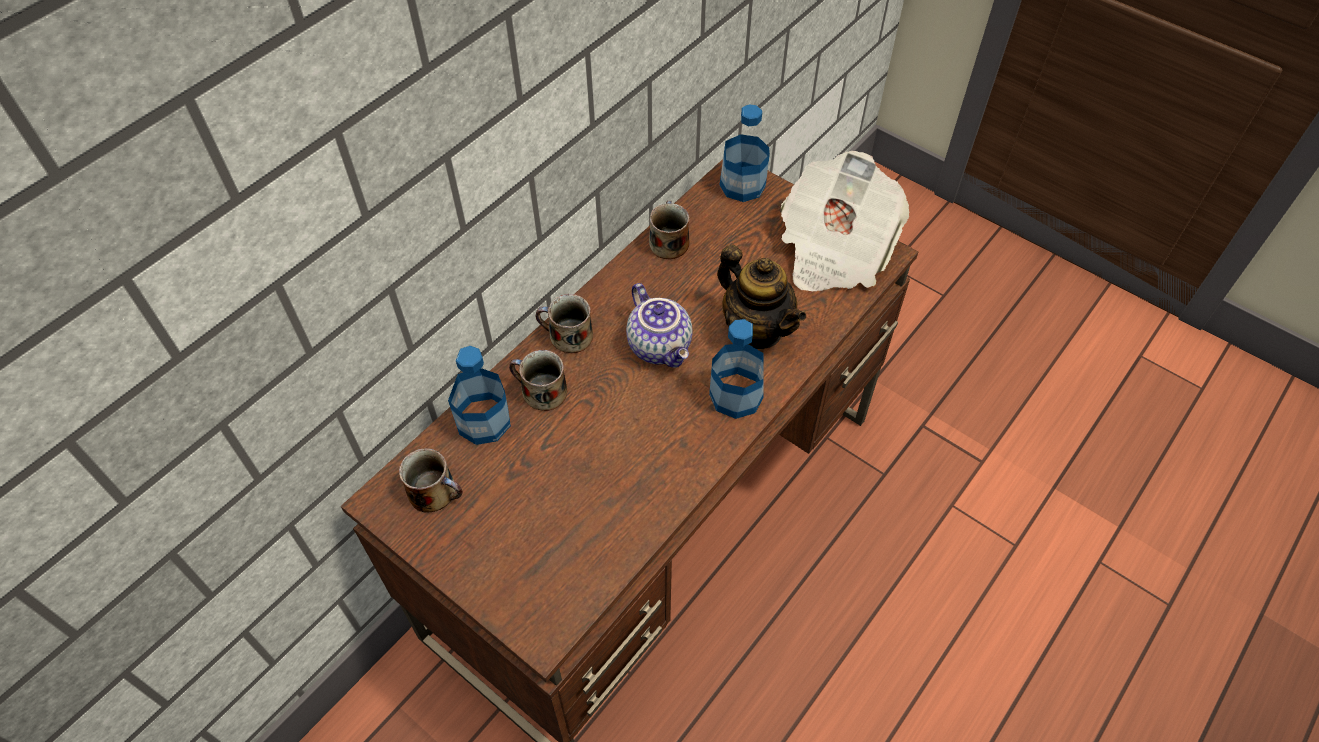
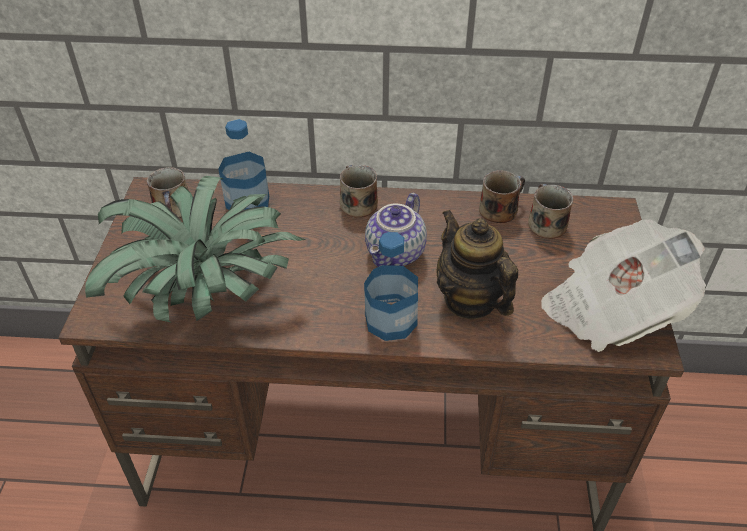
camera: 55 degrees right, 10 degrees down
(541, 391) = (296, 215): mug -> mug (545, 223)
(592, 520) = (207, 295): none -> potted plant
(742, 185) = (607, 220): bottle -> none
(756, 329) = (470, 300): teapot -> teapot turned 135 degrees clockwise

